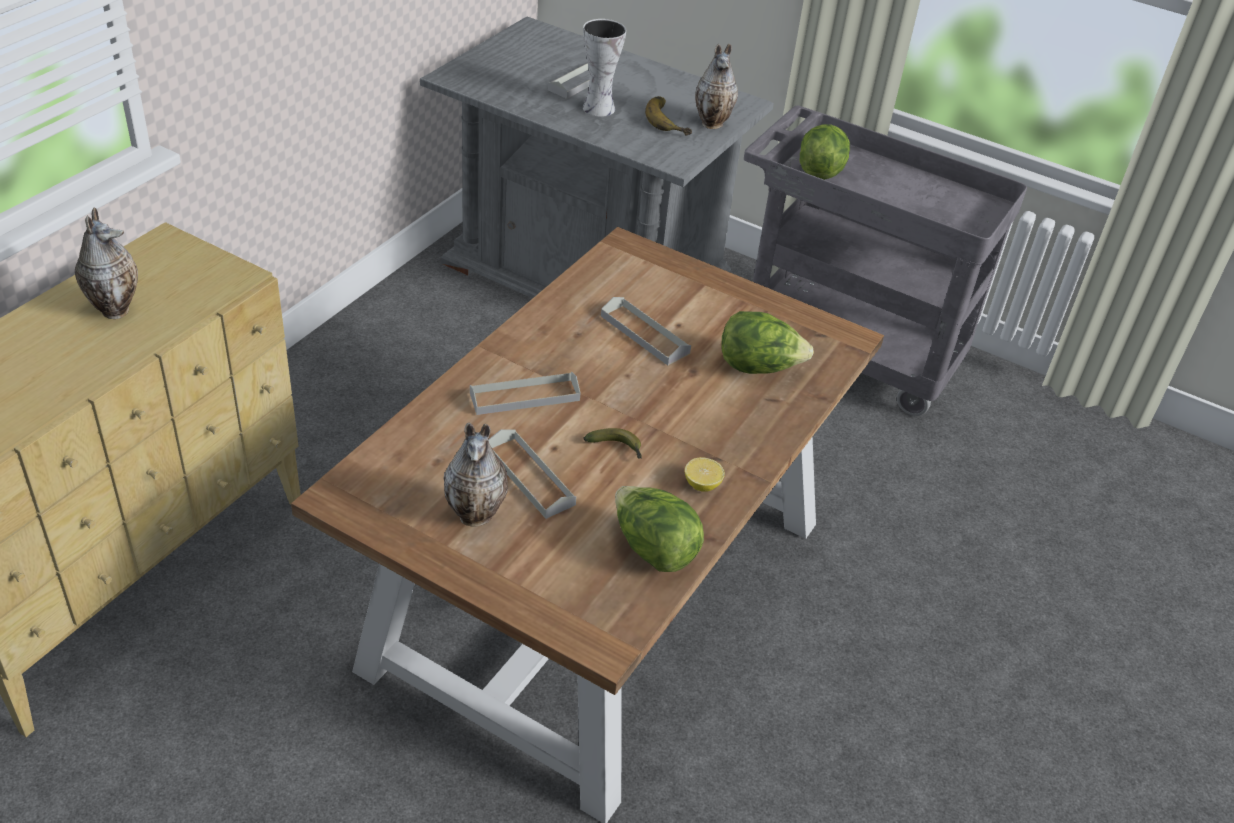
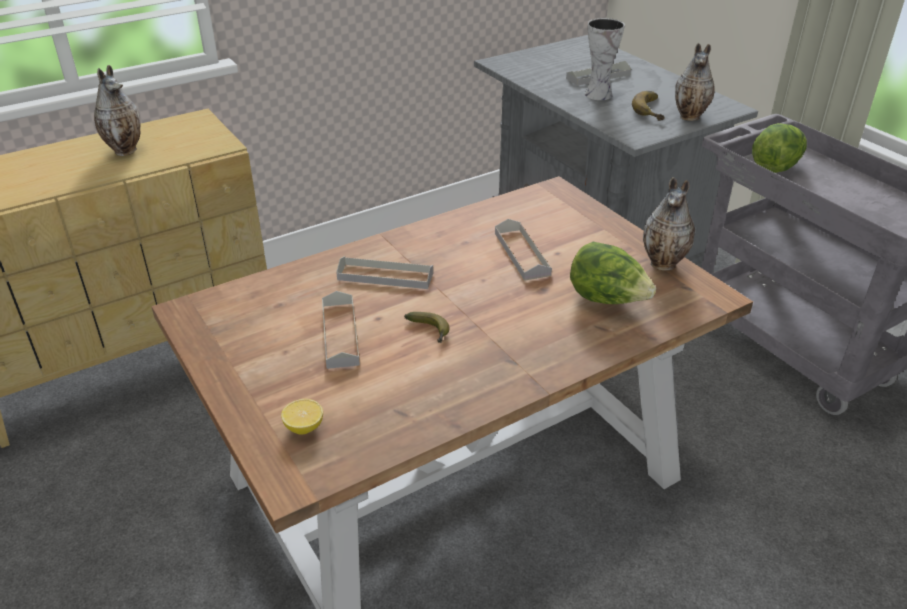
camera: 30 degrees right, 5 degrees down
(477, 515) = (275, 351): vase -> vase (664, 264)
(653, 549) = (397, 419): lettuce -> none
(702, 484) = (483, 379): lemon -> lemon (304, 427)

